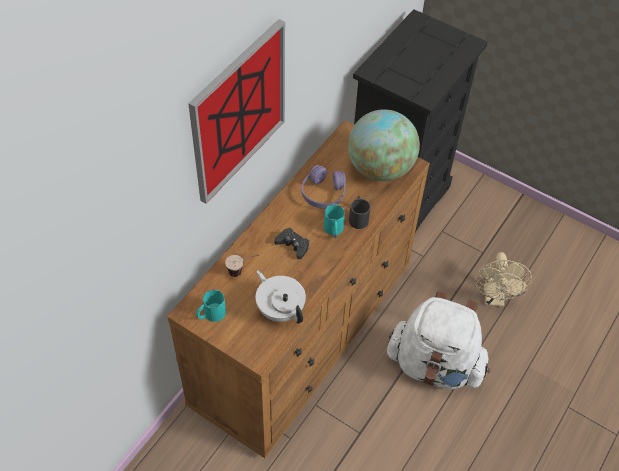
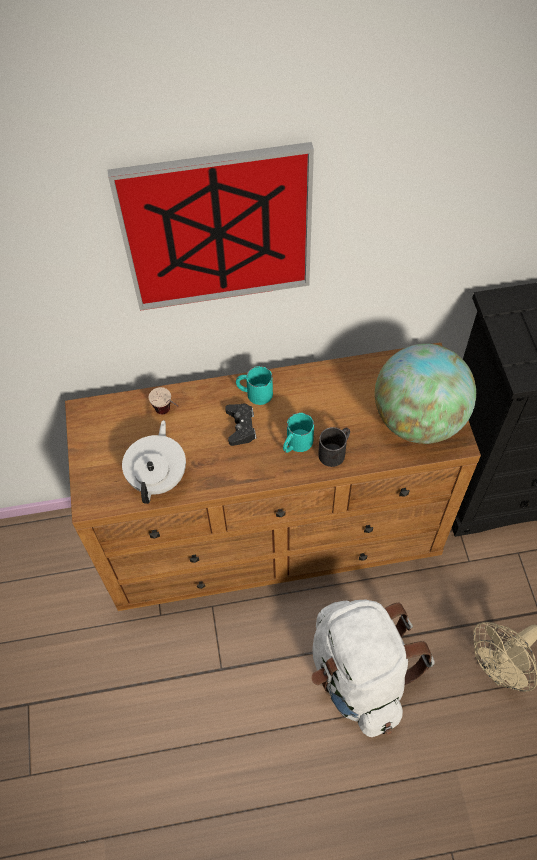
camera: 50 degrees right, 5 degrees up
(211, 314) = (98, 429): turquoise mug -> turquoise mug (254, 393)
(323, 193) = (329, 400): purple headphones -> none

